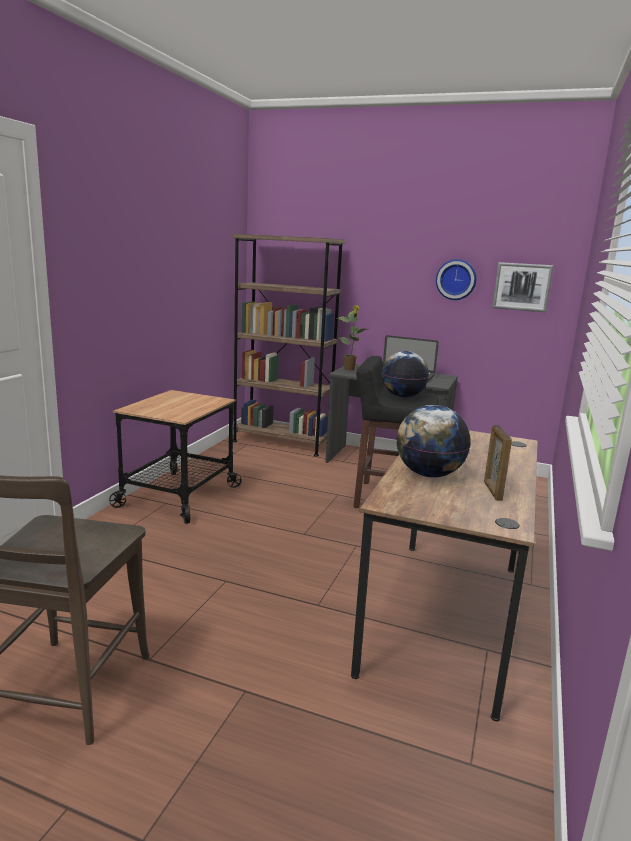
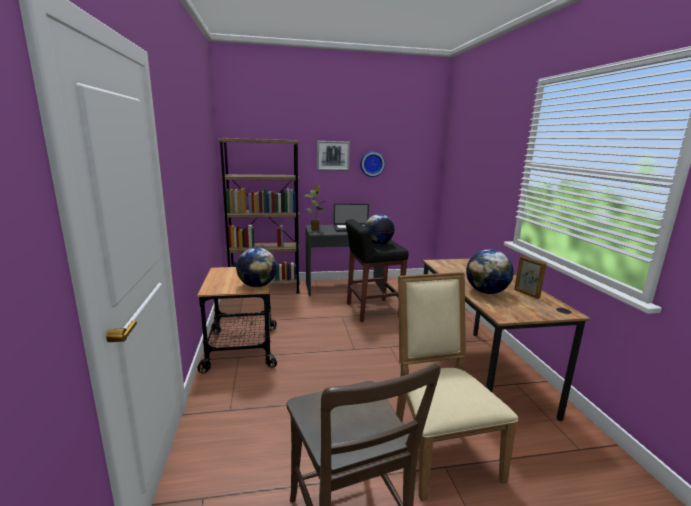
camera: 30 degrees left, 0 degrees up
(184, 414) = (257, 285): none -> globe
(263, 671) = (439, 449): none -> beige chair
(522, 287) = (410, 166): picture -> picture (333, 155)

